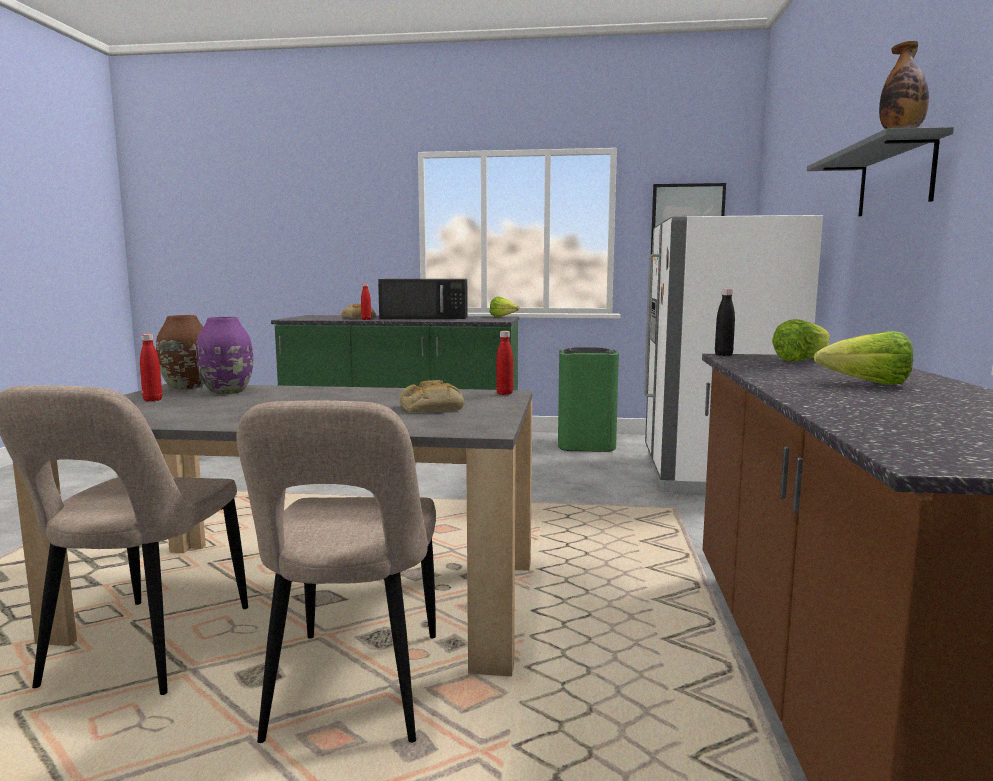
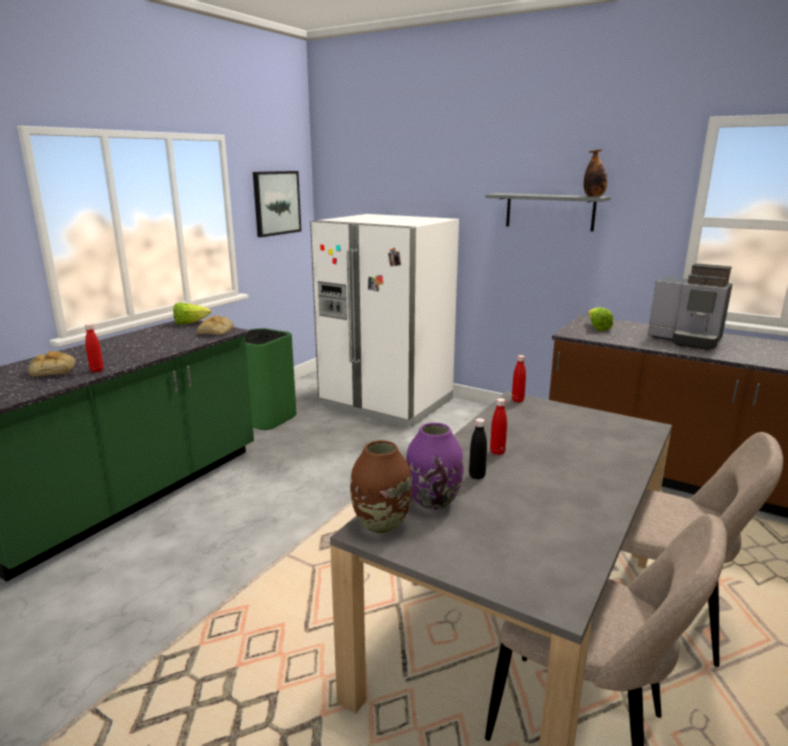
camera: 65 degrees left, 10 degrees up
(152, 400) = (461, 544): red bottle -> red bottle (497, 452)
(426, 317) = (124, 345): black microwave -> none
(431, 408) = (565, 429): bread -> bread (216, 331)
(723, 355) = (566, 334): black bottle -> black bottle (477, 476)
(867, 384) = (687, 340): lettuce -> coffee machine

